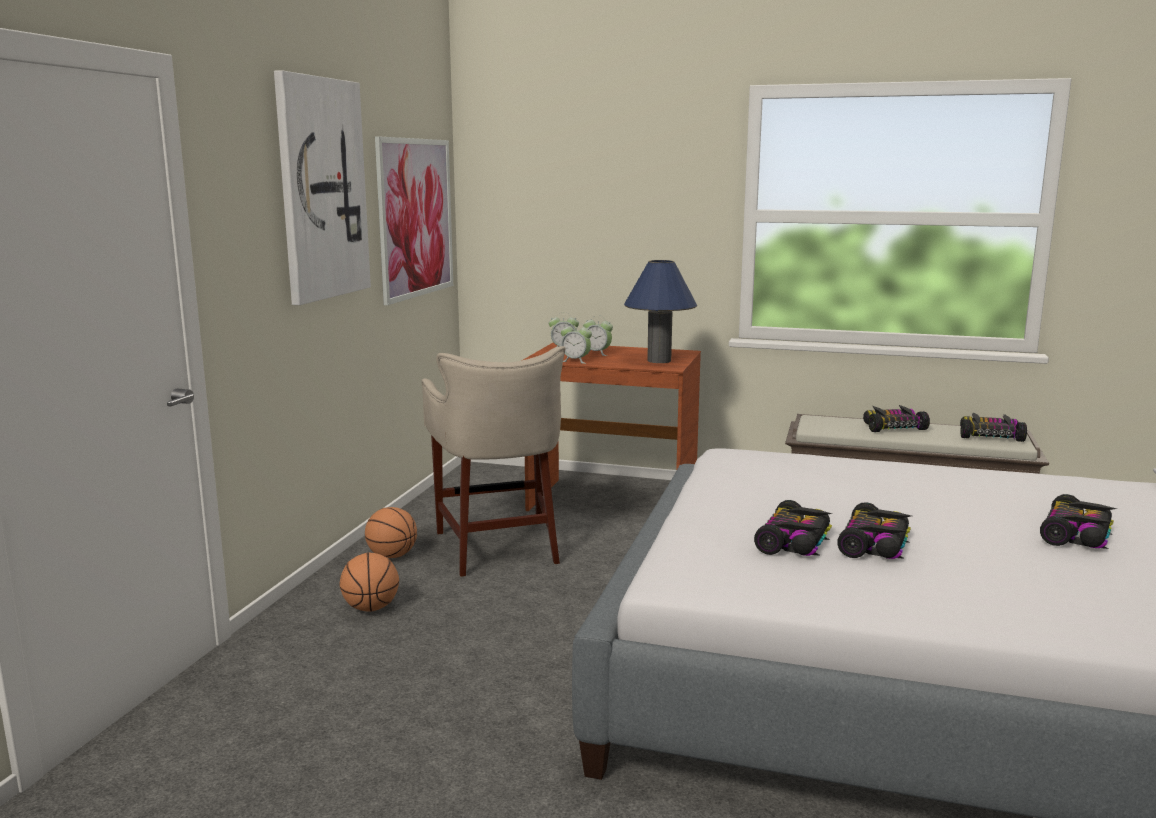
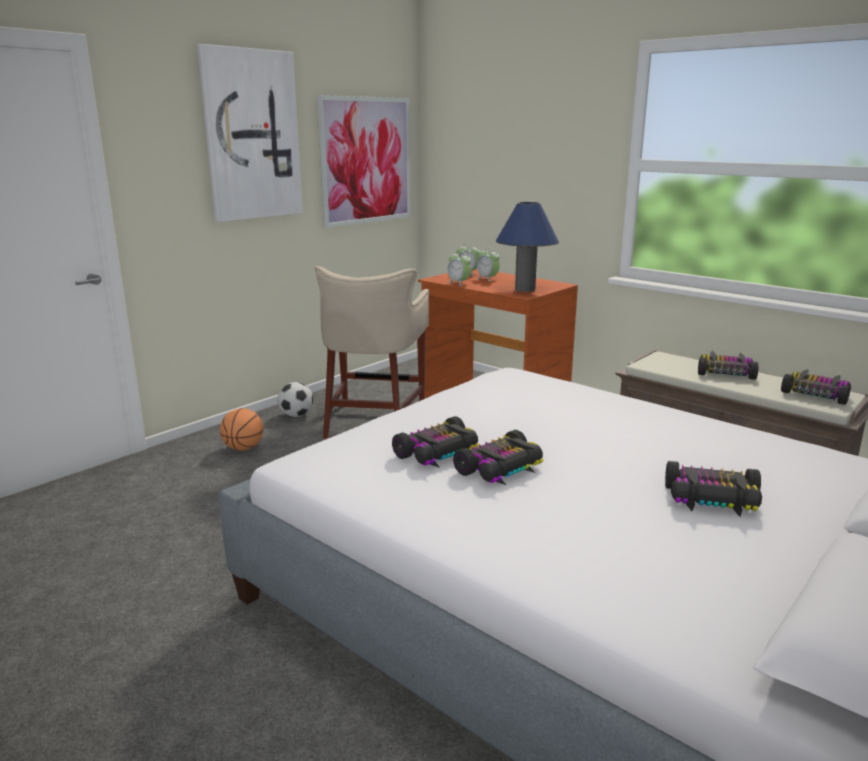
camera: 25 degrees right, 5 degrees up
(392, 556) = (296, 415): basketball -> football
(1077, 535) = (711, 499): toy car -> toy car turned 45 degrees clockwise

